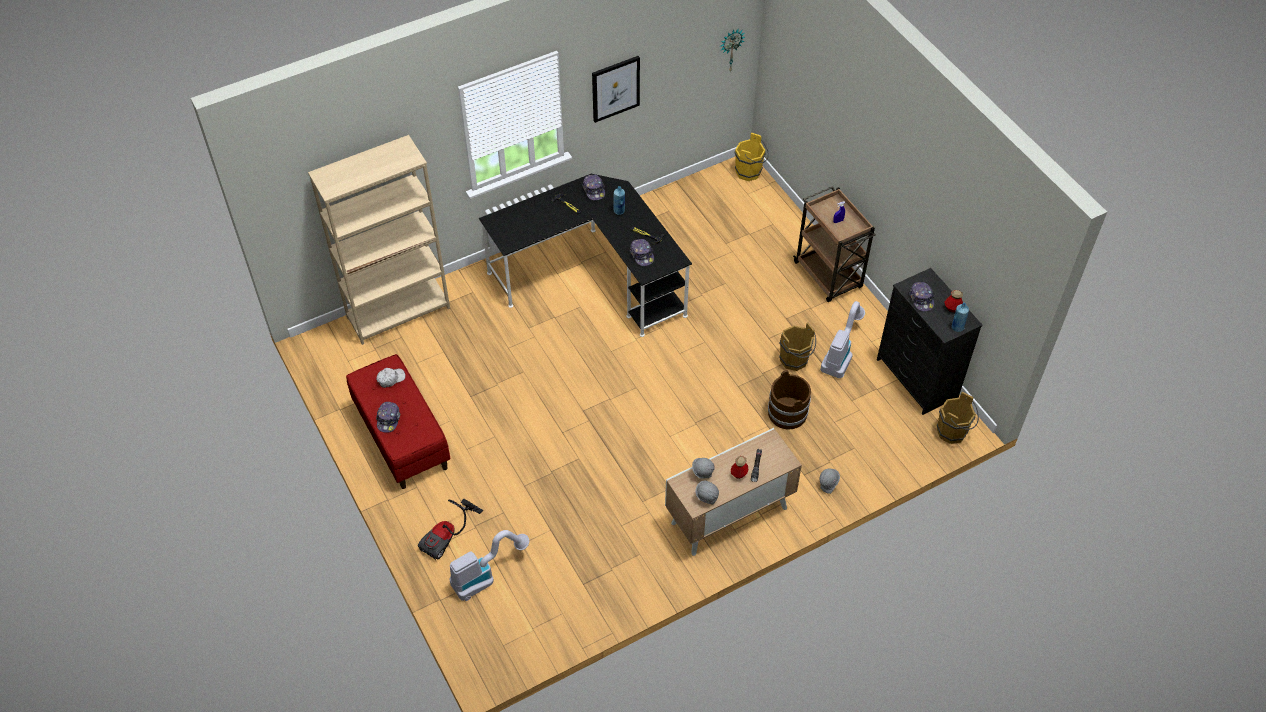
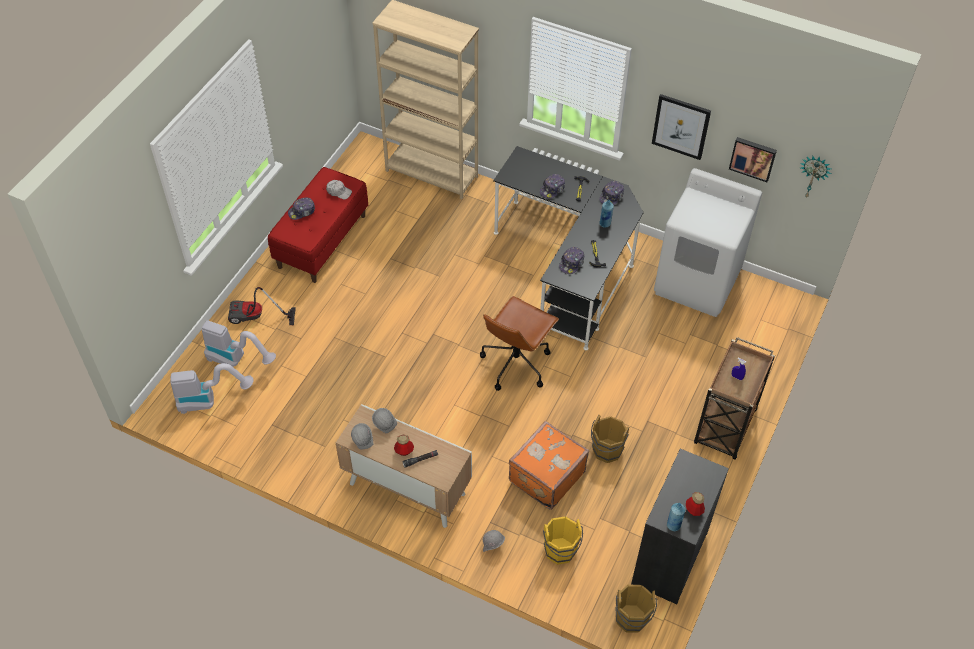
camera: 55 degrees right, 0 degrees up
(662, 370) = (516, 363): none -> brown office chair
(680, 71) = (753, 158): none -> picture
(680, 208) = (697, 282): none -> white washing machine
(750, 173) = (786, 308): yellow bucket -> yellow bucket (560, 553)
(787, 413) = (545, 476): brown bucket -> orange suitcase
(840, 354) = (644, 483): vacuum cleaner -> vacuum cleaner (210, 400)
(921, 299) = (682, 479): cap -> cap (552, 189)

